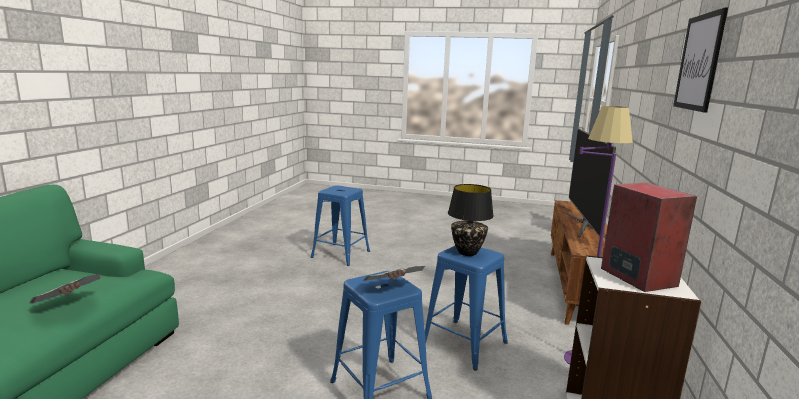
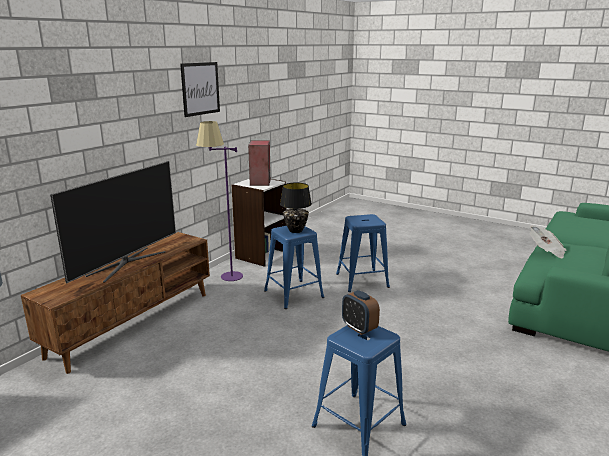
camera: 160 degrees left, 5 degrees up
(344, 192) = (359, 328): none -> alarm clock
(392, 289) = (360, 217): newspaper -> none

